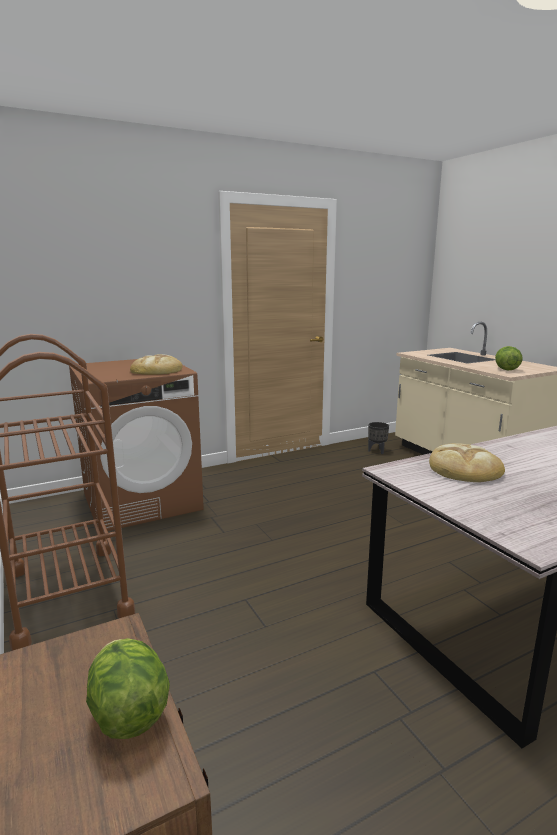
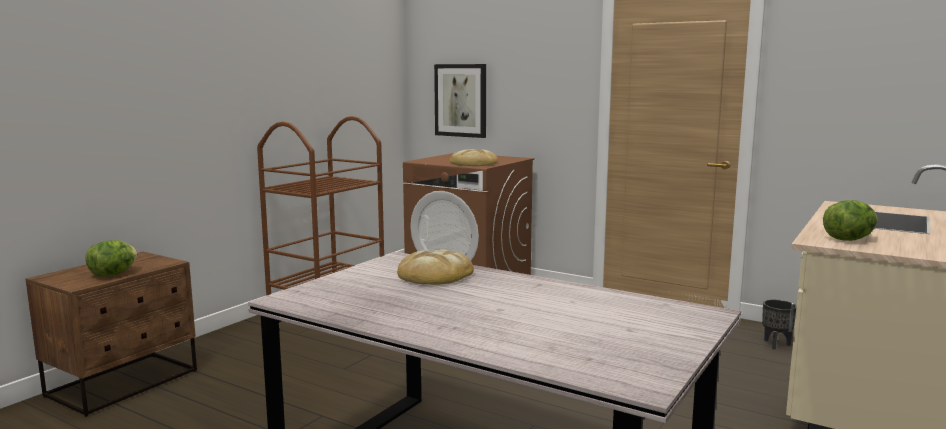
camera: 60 degrees right, 5 degrees down
(63, 304) = (461, 100): none -> picture

